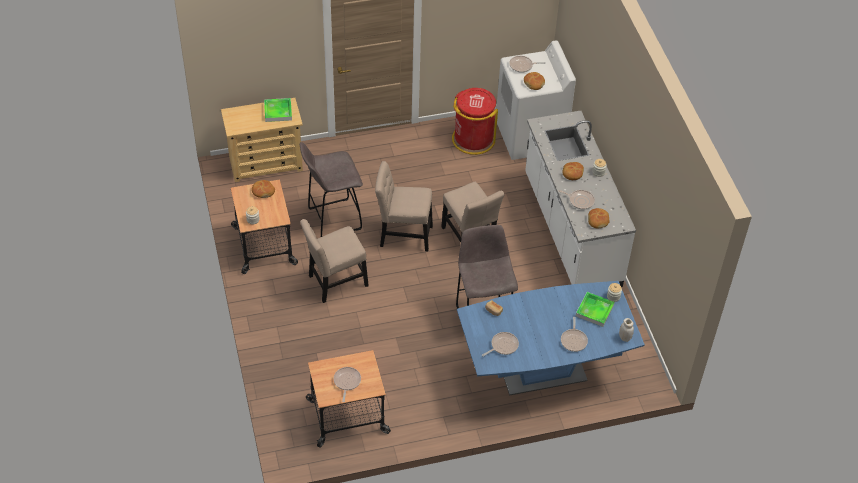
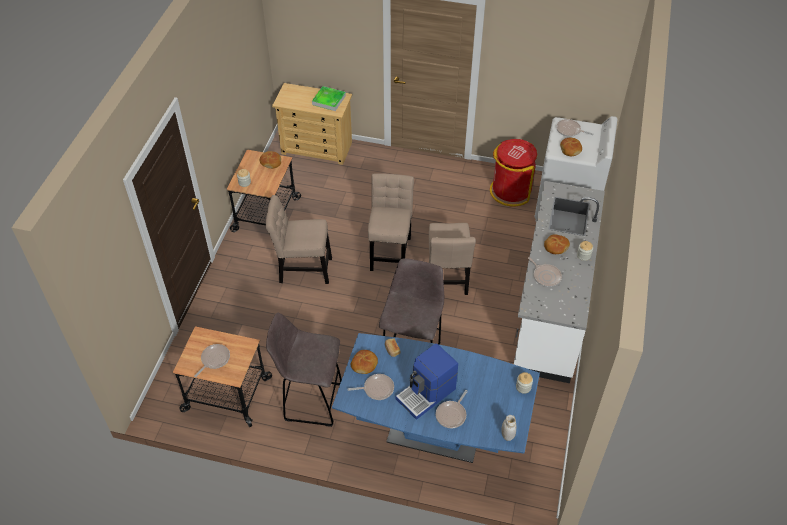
camera: 30 degrees right, 0 degrees up
(333, 219) = (339, 214): grey stool -> grey stool (311, 401)
(403, 235) = (390, 251): beige chair -> beige chair turned 60 degrees clockwise
(544, 333) = (427, 394): none -> coffee machine
(594, 311) = (494, 393): tray -> none
(598, 220) = (552, 303): bread -> bread (364, 364)

